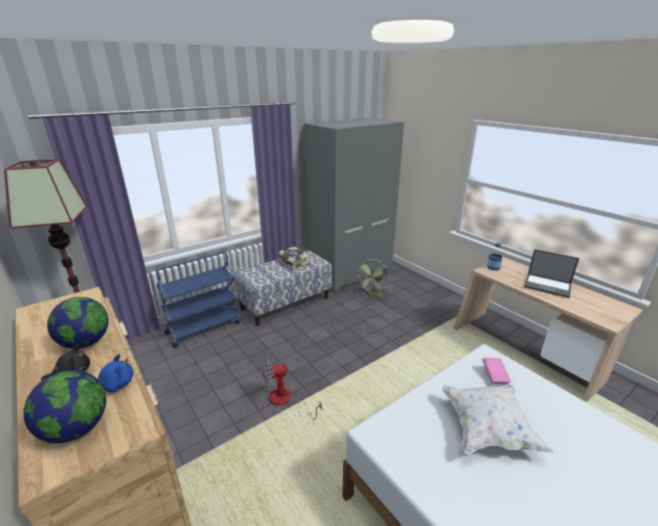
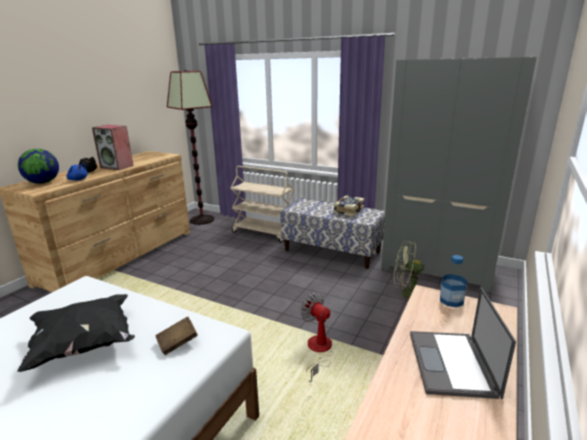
camera: 65 degrees right, 5 degrees down
(86, 343) = (117, 166): globe -> speaker
(204, 327) = (264, 233): blue cart -> beige cart
(286, 401) = (199, 291): fan -> fan (318, 351)
(487, 429) = (85, 344): white pillow -> black pillow
(494, 376) = (177, 343): pink book -> brown book

